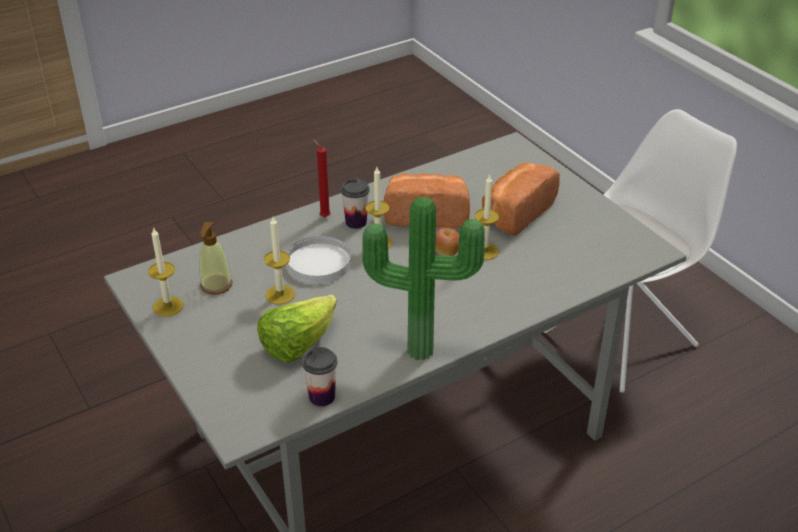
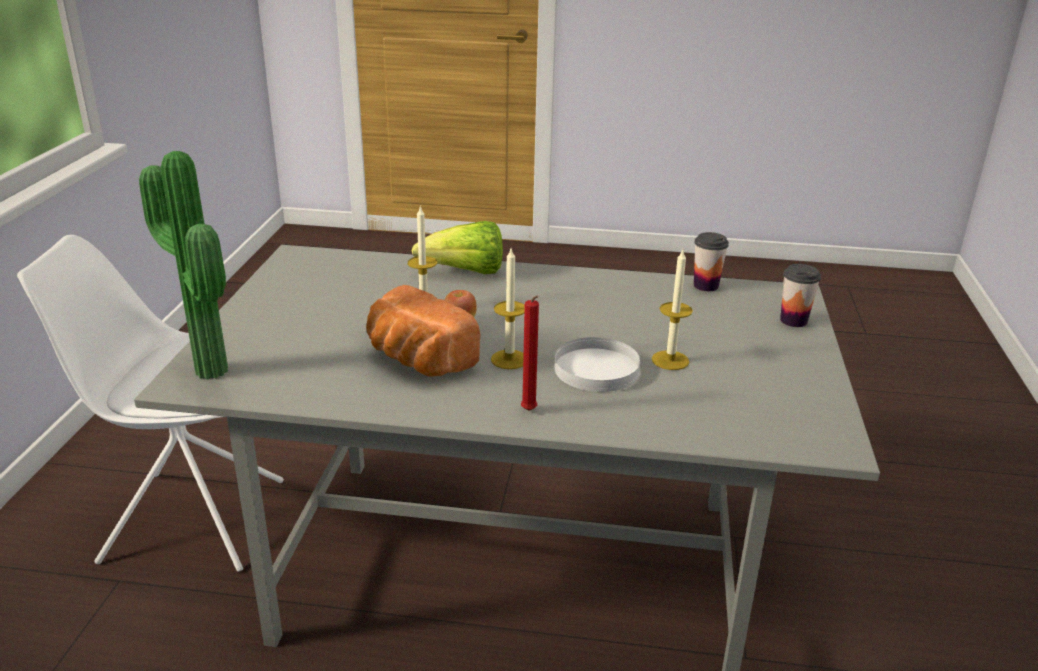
camera: 140 degrees left, 10 degrees down
(168, 306) = (807, 401): candle -> none
(216, 285) = (734, 397): soap dispenser -> none
(298, 344) = (692, 320): lettuce -> lettuce (466, 273)
(356, 222) = (502, 388): cup -> cup (793, 321)
(420, 347) = (588, 279): potted plant -> potted plant (206, 373)
(515, 212) = (333, 323): bread -> none

